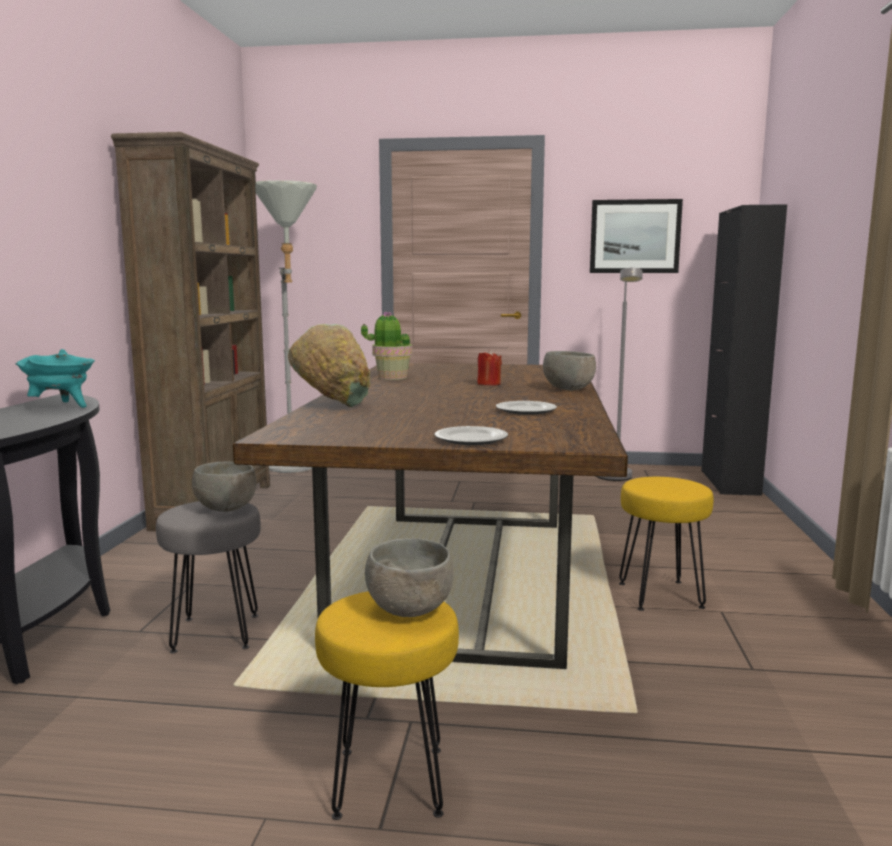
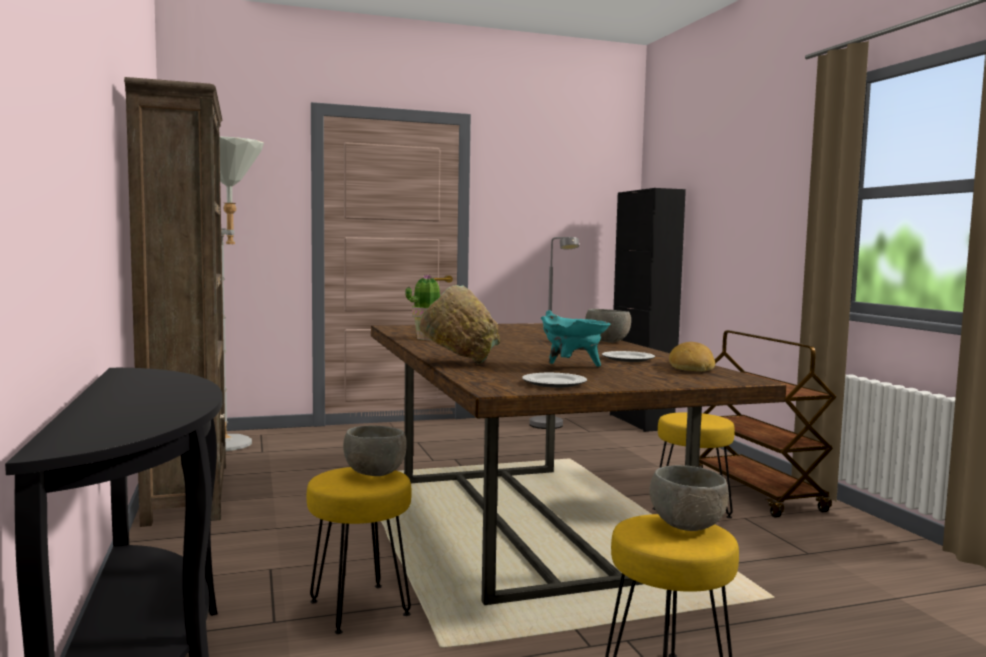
camera: 25 degrees left, 5 degrees down
(61, 406) = (164, 380): turquoise cooking pot -> turquoise cooking pot (572, 367)
(215, 632) = (358, 607): grey stool -> yellow stool
(471, 439) = (656, 381): plate -> plate (554, 383)
(488, 384) = (531, 340): red candle -> none
(572, 425) = (692, 367): none -> bread
(635, 236) = (547, 209): picture -> none
(776, 584) = (757, 493): none -> brown cart

